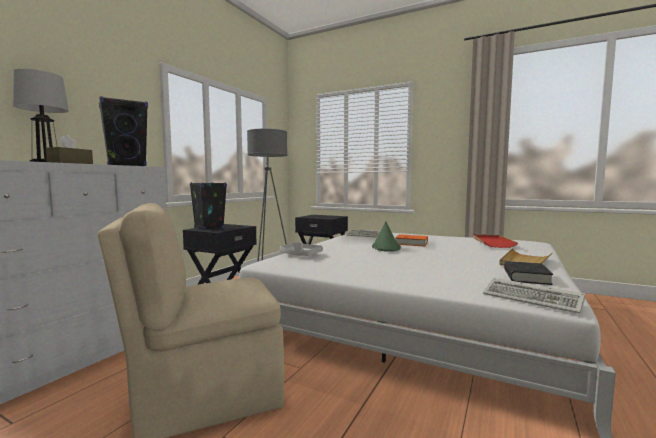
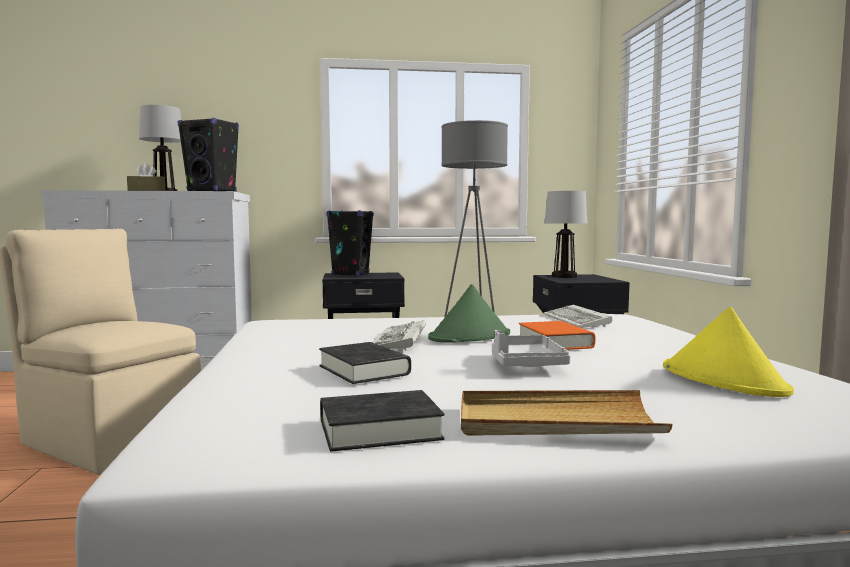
camera: 55 degrees right, 0 degrees up
(300, 255) = (343, 322): grey tray -> grey tray (524, 363)
(313, 216) = (564, 276): none -> table lamp
(431, 266) = (364, 370): none -> black book
(492, 242) = (723, 380): red tray -> yellow hat
(534, 299) = (191, 441): keyboard -> keyboard (400, 341)

